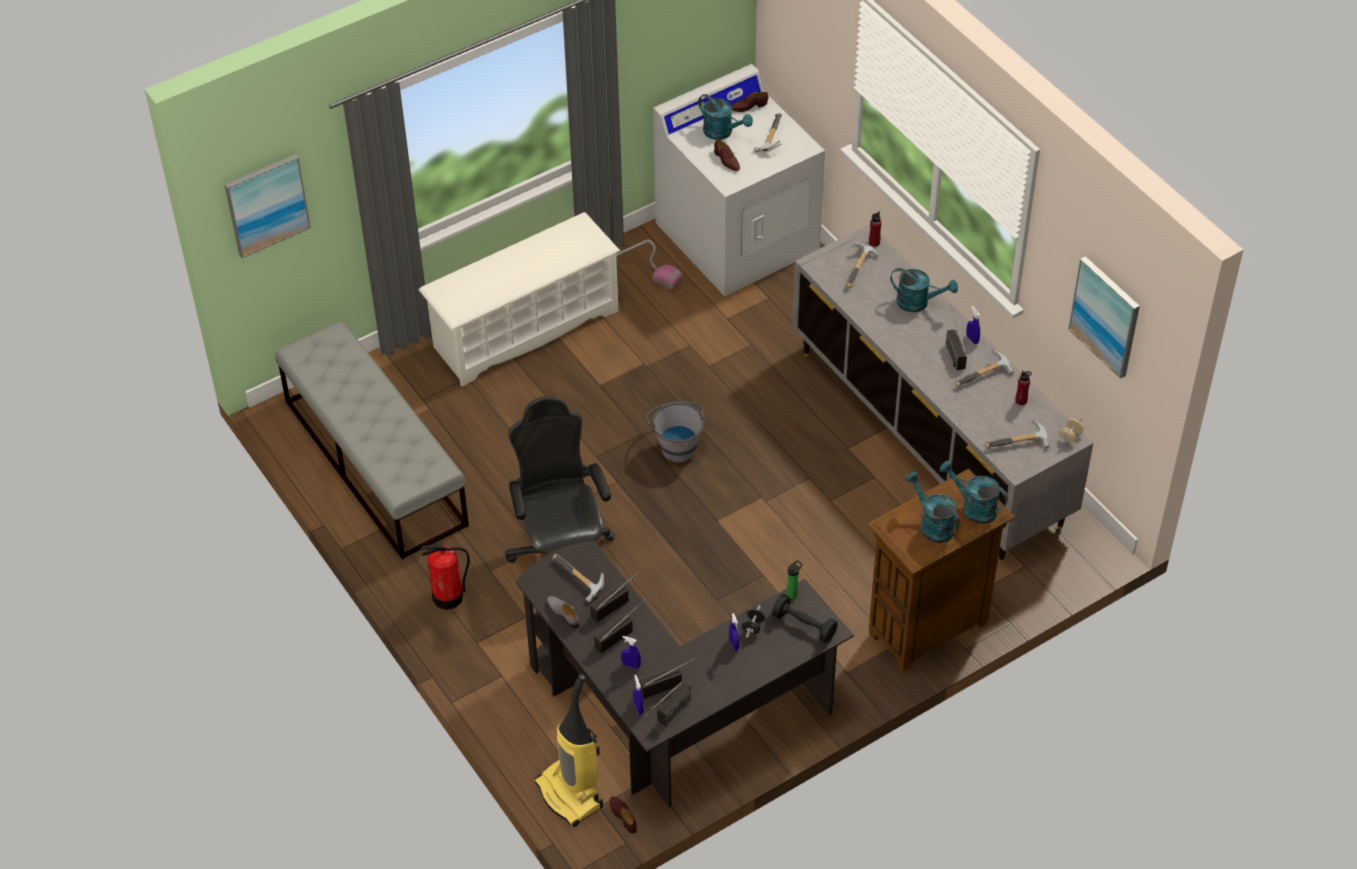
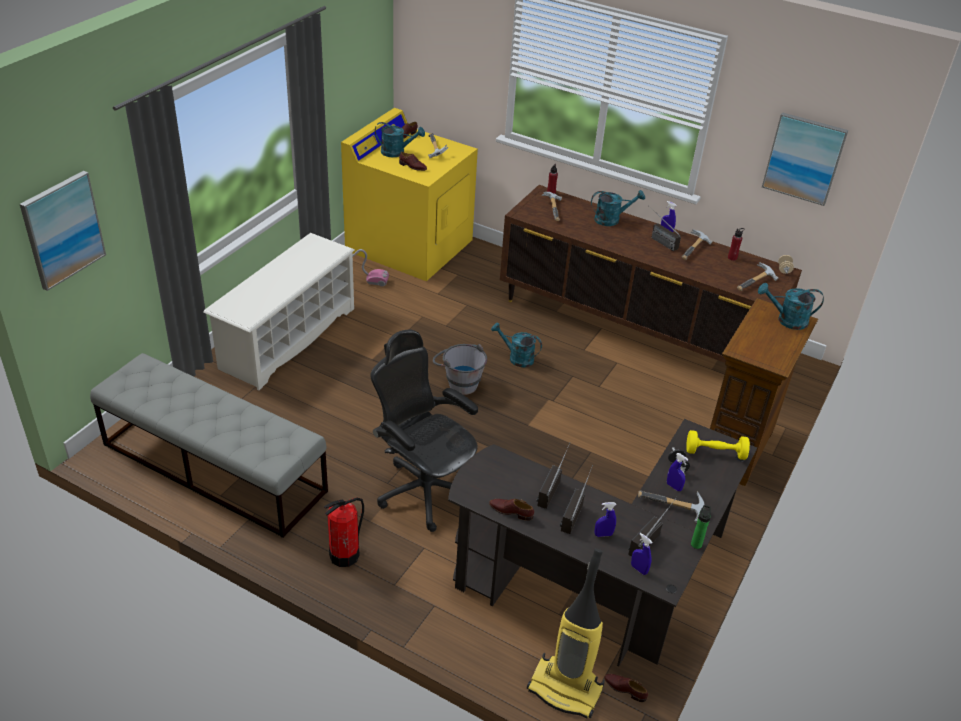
camera: 30 degrees left, 10 degrees down
(563, 613) = (511, 511): grey shoe -> brown shoe
(577, 581) = (503, 480): hammer -> hammer (672, 509)
(668, 718) = (671, 568): radio -> none
(738, 236) = (410, 244): white washing machine -> yellow washing machine
(793, 594) = (686, 432): bottle -> bottle (696, 543)
(804, 625) = (715, 453): black dumbbell -> yellow dumbbell
(929, 438) = (633, 328): grey cabinet -> brown cabinet
(932, 524) = (770, 339): turquoise watering can -> turquoise watering can (516, 358)

